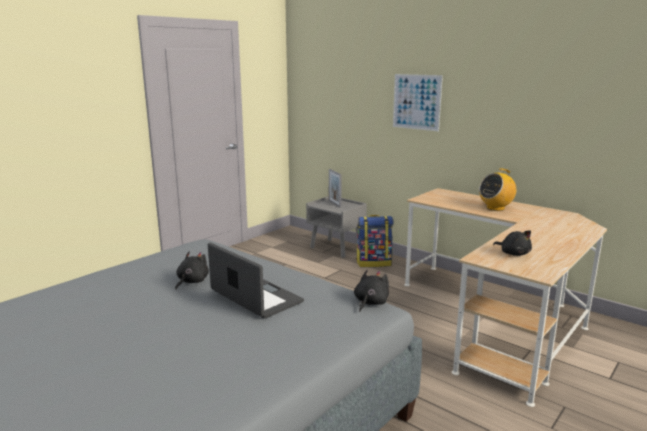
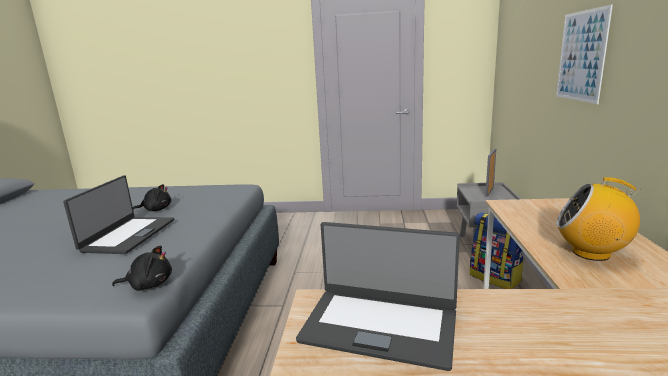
camera: 55 degrees right, 0 degrees up
(513, 253) = (379, 325): black plush toy -> laptop

